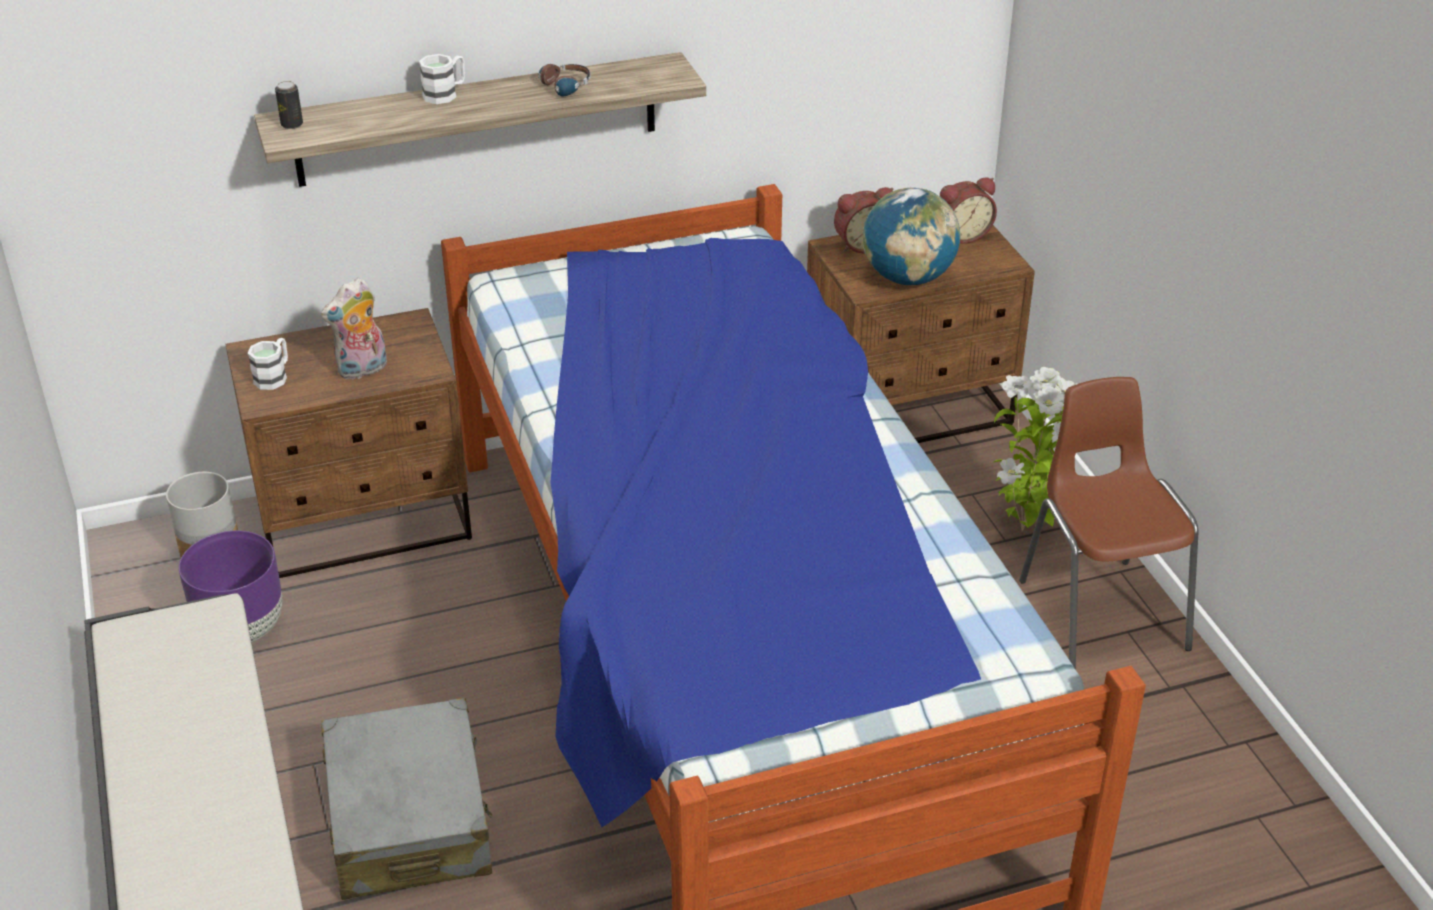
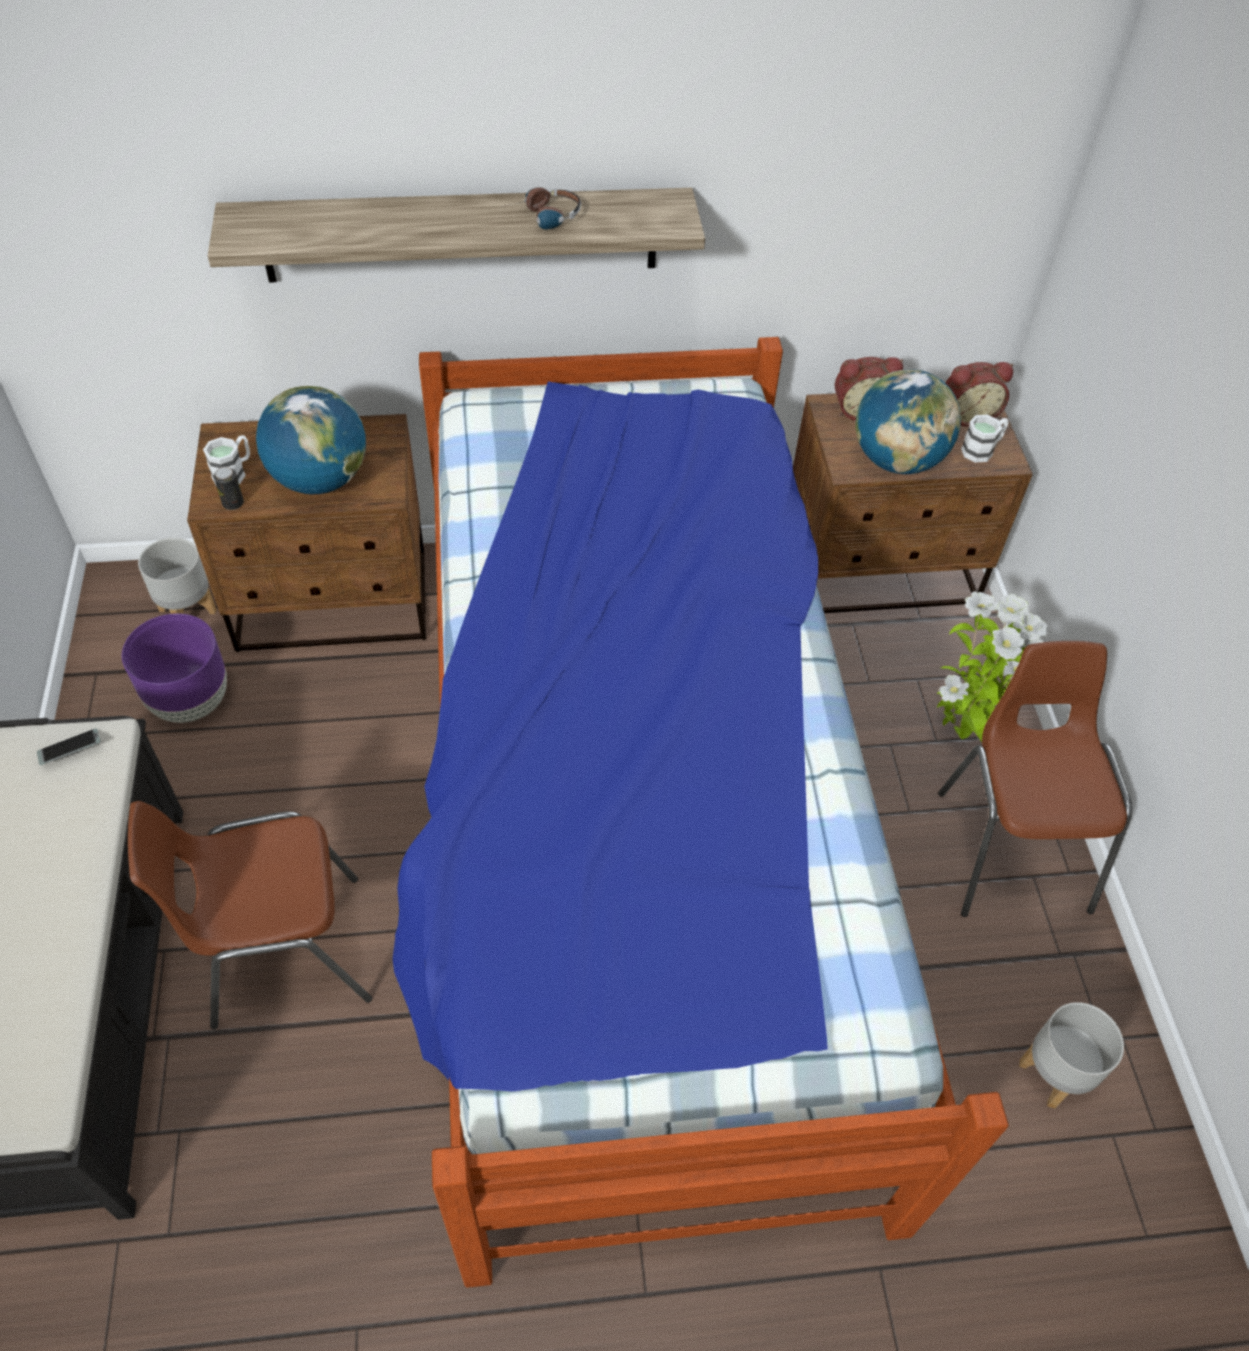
camera: 10 degrees right, 15 degrees up
(184, 626) = (71, 750): none -> phone
(292, 124) = (248, 223): can -> can (233, 503)
(362, 370) = (320, 480): plush toy -> globe
(409, 820) = (282, 952): grey suitcase -> brown chair
(445, 94) = (422, 206): white mug -> white mug (982, 449)
(1192, 779) = (1055, 1073): none -> grey planter

